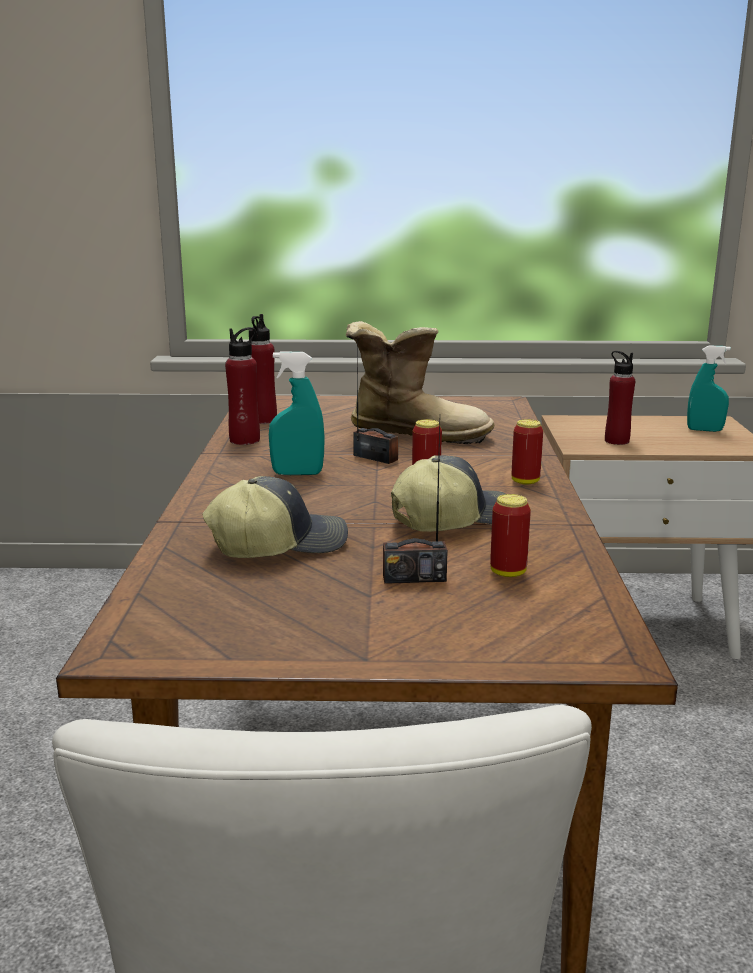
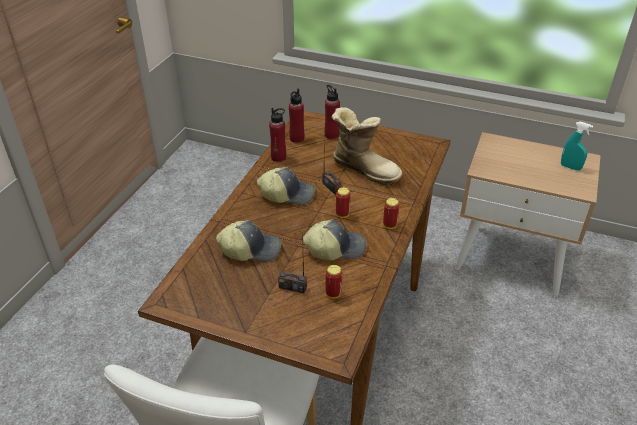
camera: 20 degrees right, 20 degrees up
(297, 473) = (287, 194): turquoise spray bottle -> cap
(616, 441) = (507, 168): red bottle -> red bottle (331, 135)

